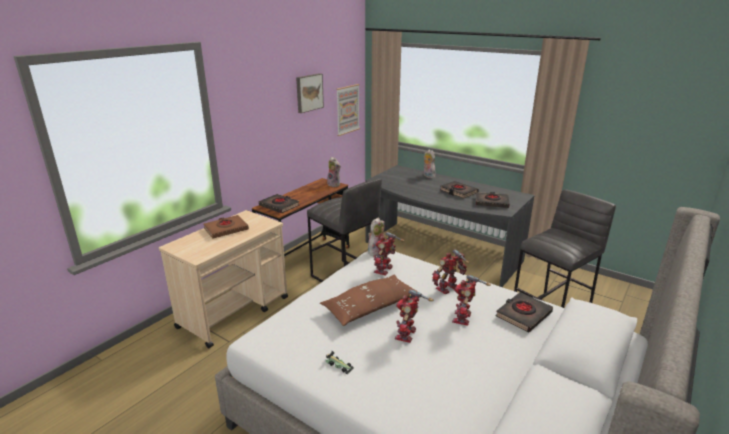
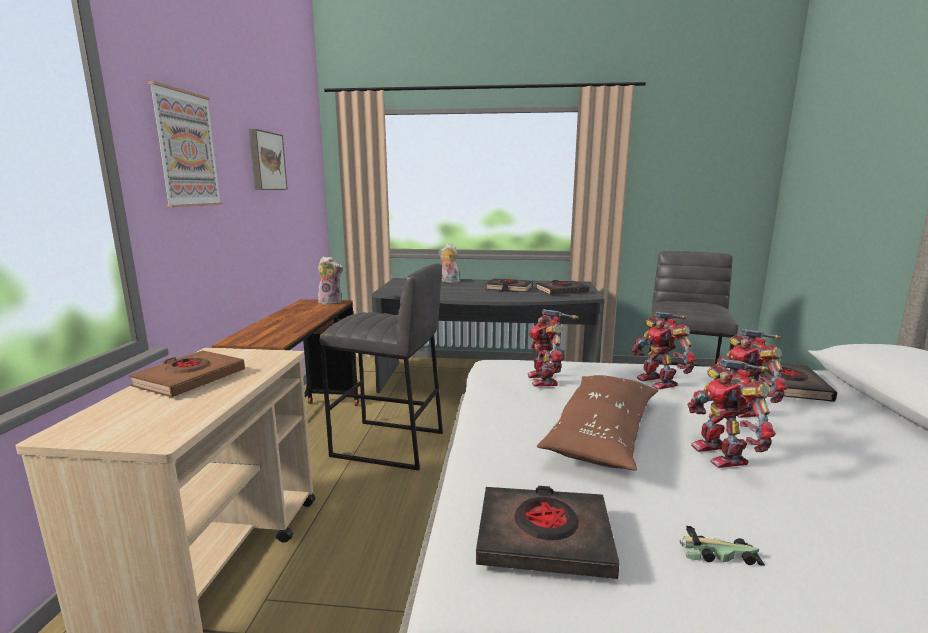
camera: 30 degrees left, 10 degrees down
(279, 206) = (266, 335): black book -> black book (544, 538)
(347, 109) = (310, 204): picture -> picture (186, 149)
(375, 251) = (490, 364): plush toy -> none
(448, 289) = (659, 381): toy robot -> toy robot turned 45 degrees counterclockwise

